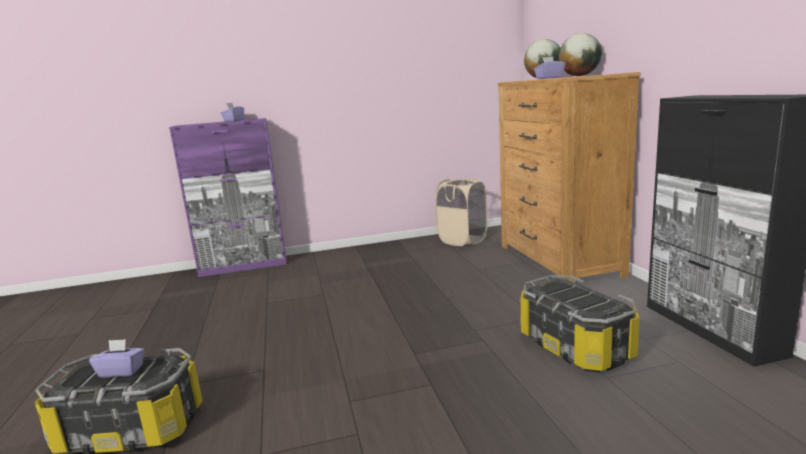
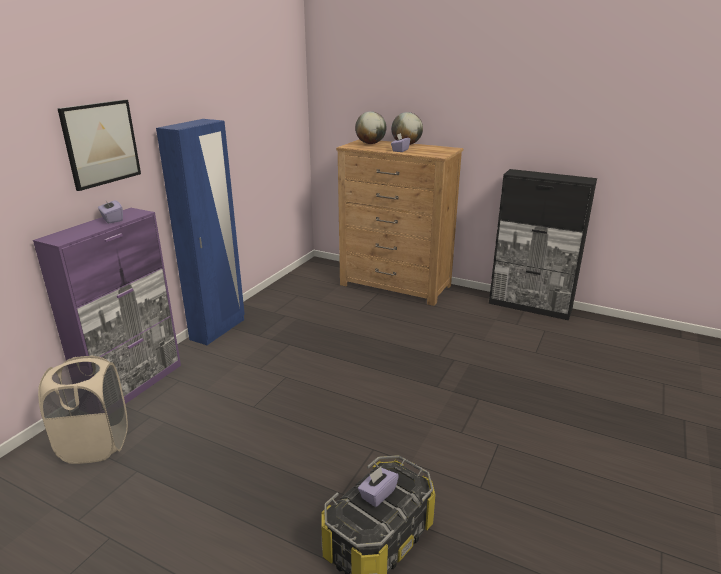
camera: 50 degrees left, 10 degrees up
(243, 62) = (101, 143): none -> picture
(349, 251) = (218, 330): none -> blue wardrobe
(463, 240) = (300, 288): beige laundry basket -> beige laundry basket (95, 445)
(576, 346) = (499, 342): storage box -> none

